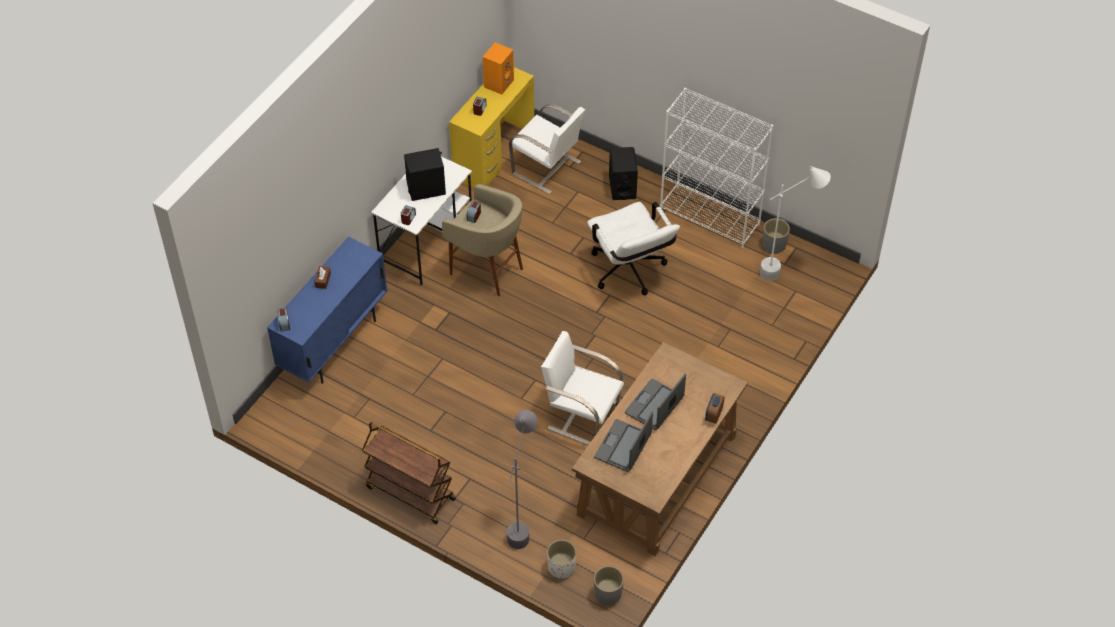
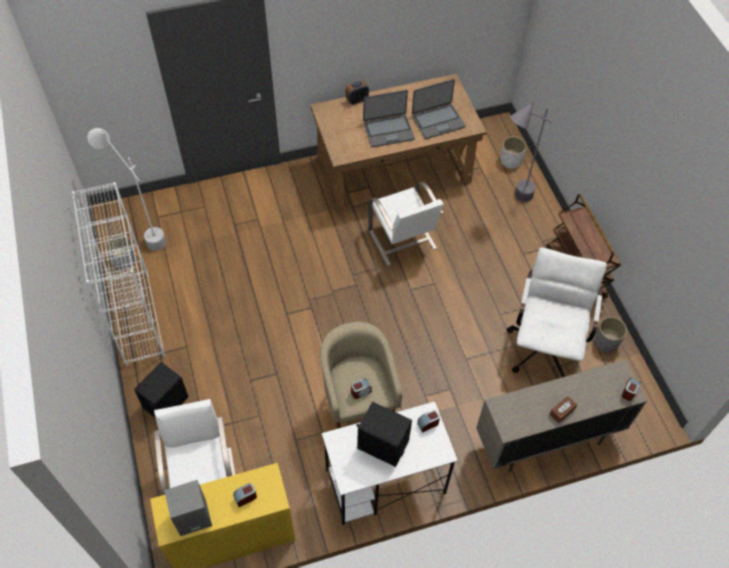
camera: 140 degrees left, 5 degrees up
(334, 344) = (546, 440): blue cabinet -> beige cabinet
(498, 83) = (192, 518): orange speaker -> grey speaker
(608, 594) = (495, 129): grey planter -> grey planter (606, 341)
(630, 273) = (251, 319): white office chair -> white office chair (545, 343)

